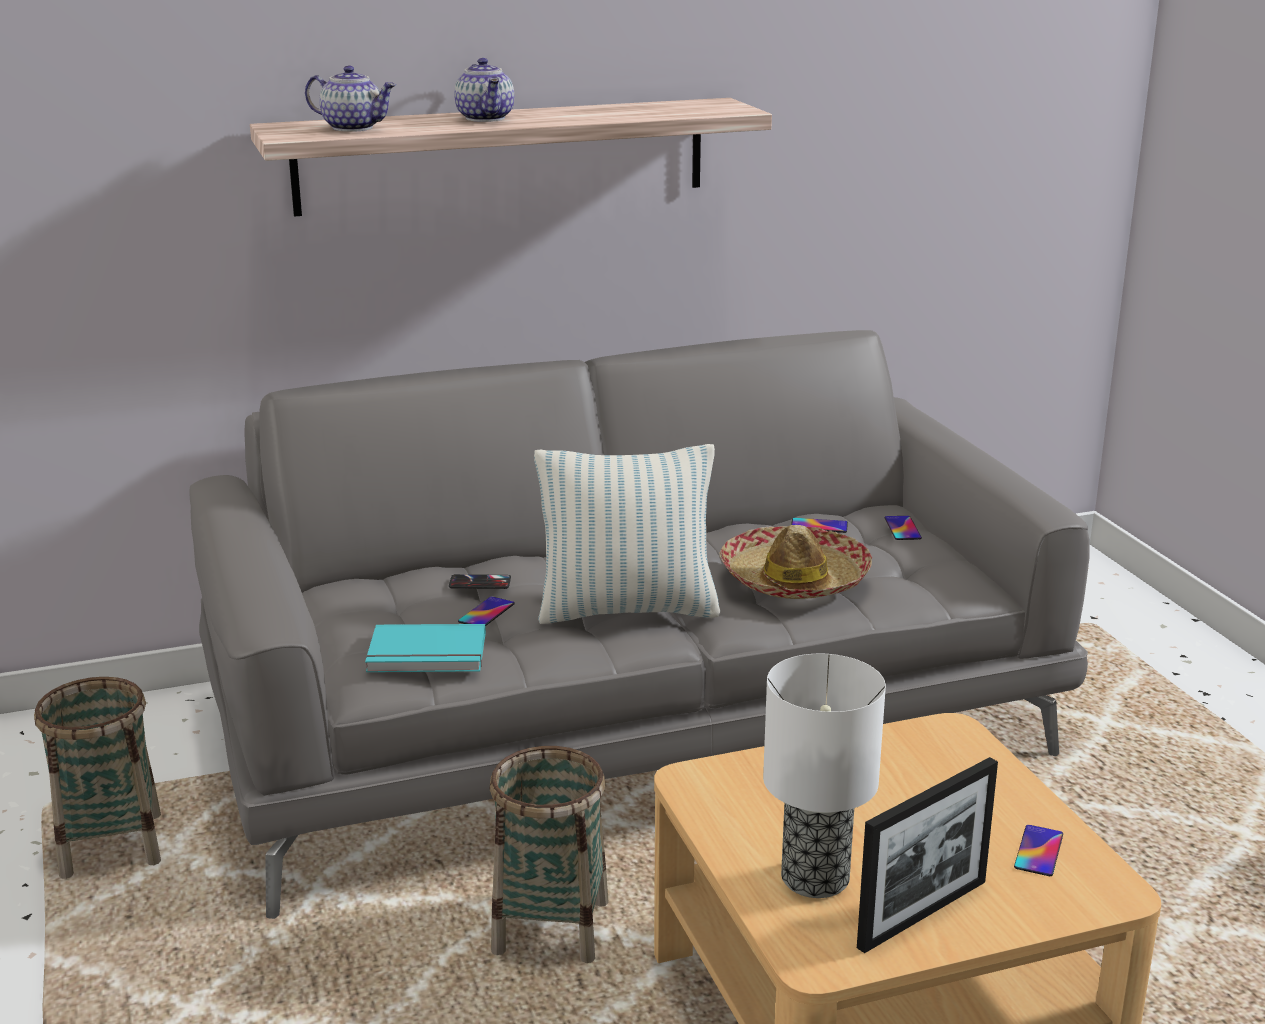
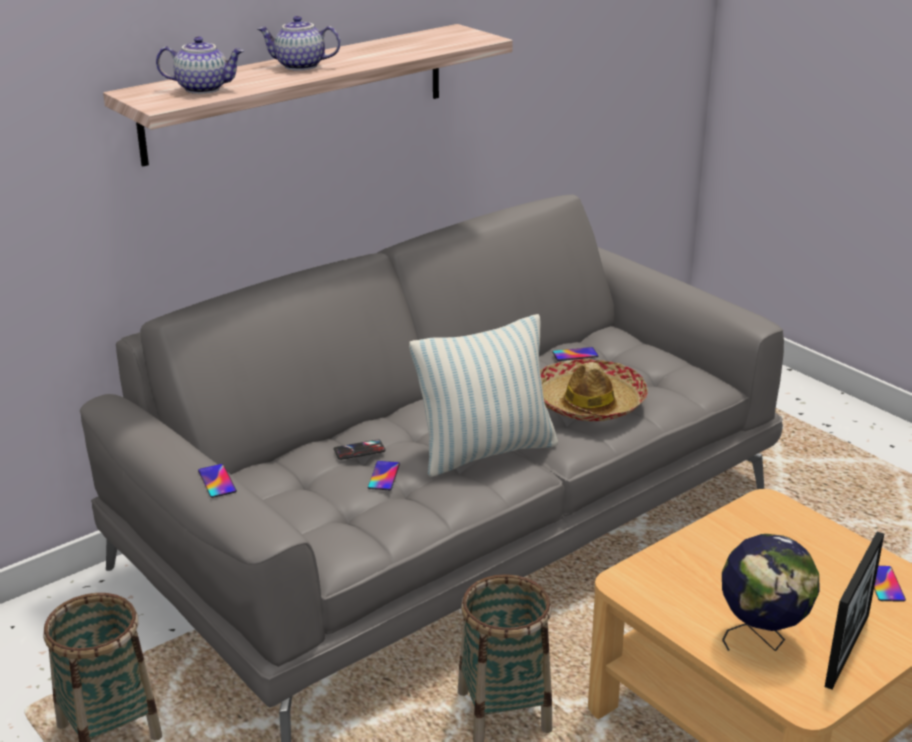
camera: 20 degrees left, 5 degrees up
(427, 655) = (367, 522): turquoise book -> none
(487, 118) = (299, 66): teapot -> teapot turned 135 degrees clockwise
(816, 877) = (762, 639): table lamp -> globe
(902, 528) = (633, 346): phone -> phone (217, 481)

